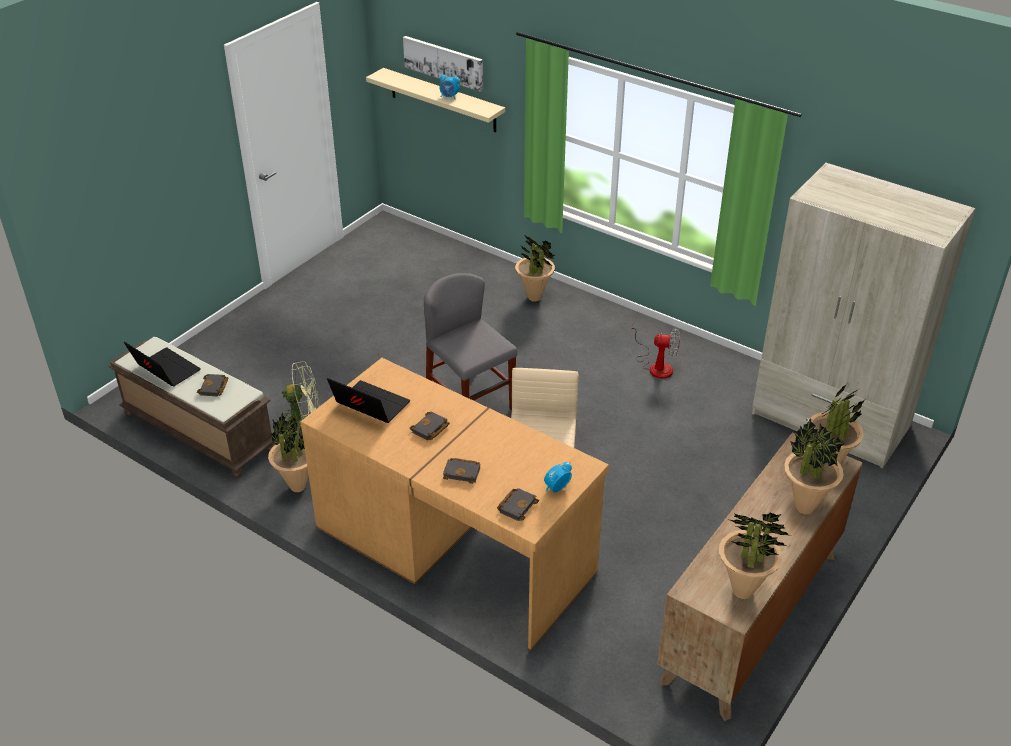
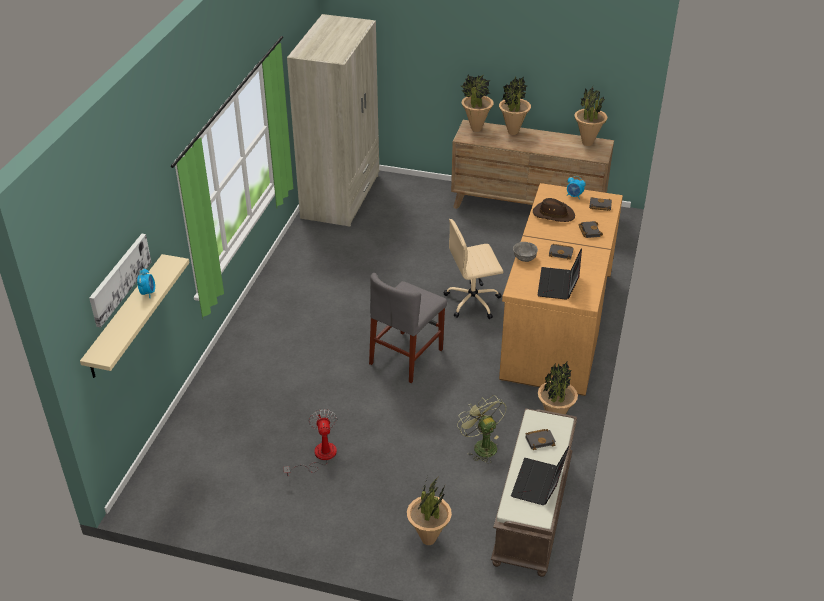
camera: 110 degrees left, 0 degrees up
(440, 394) = (524, 258): none -> grey bowl
(521, 451) = (553, 214): none -> brown hat
(534, 298) = (246, 355): potted plant -> potted plant (428, 539)
(656, 365) = (315, 274): fan -> fan (319, 456)

